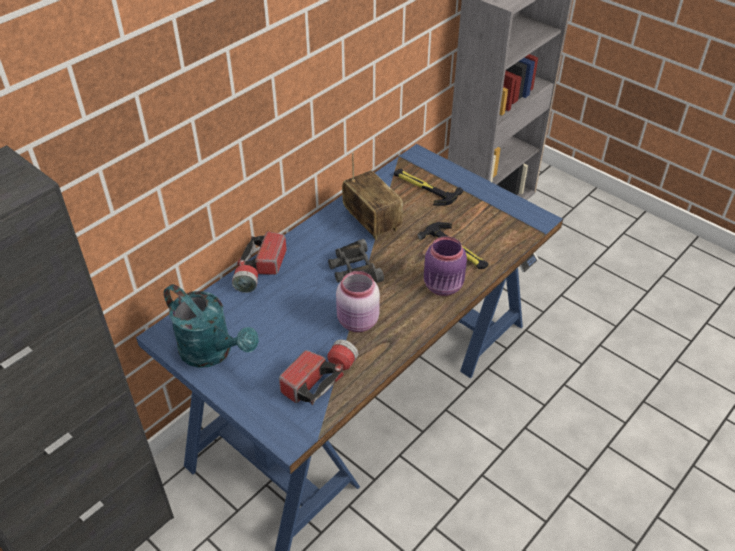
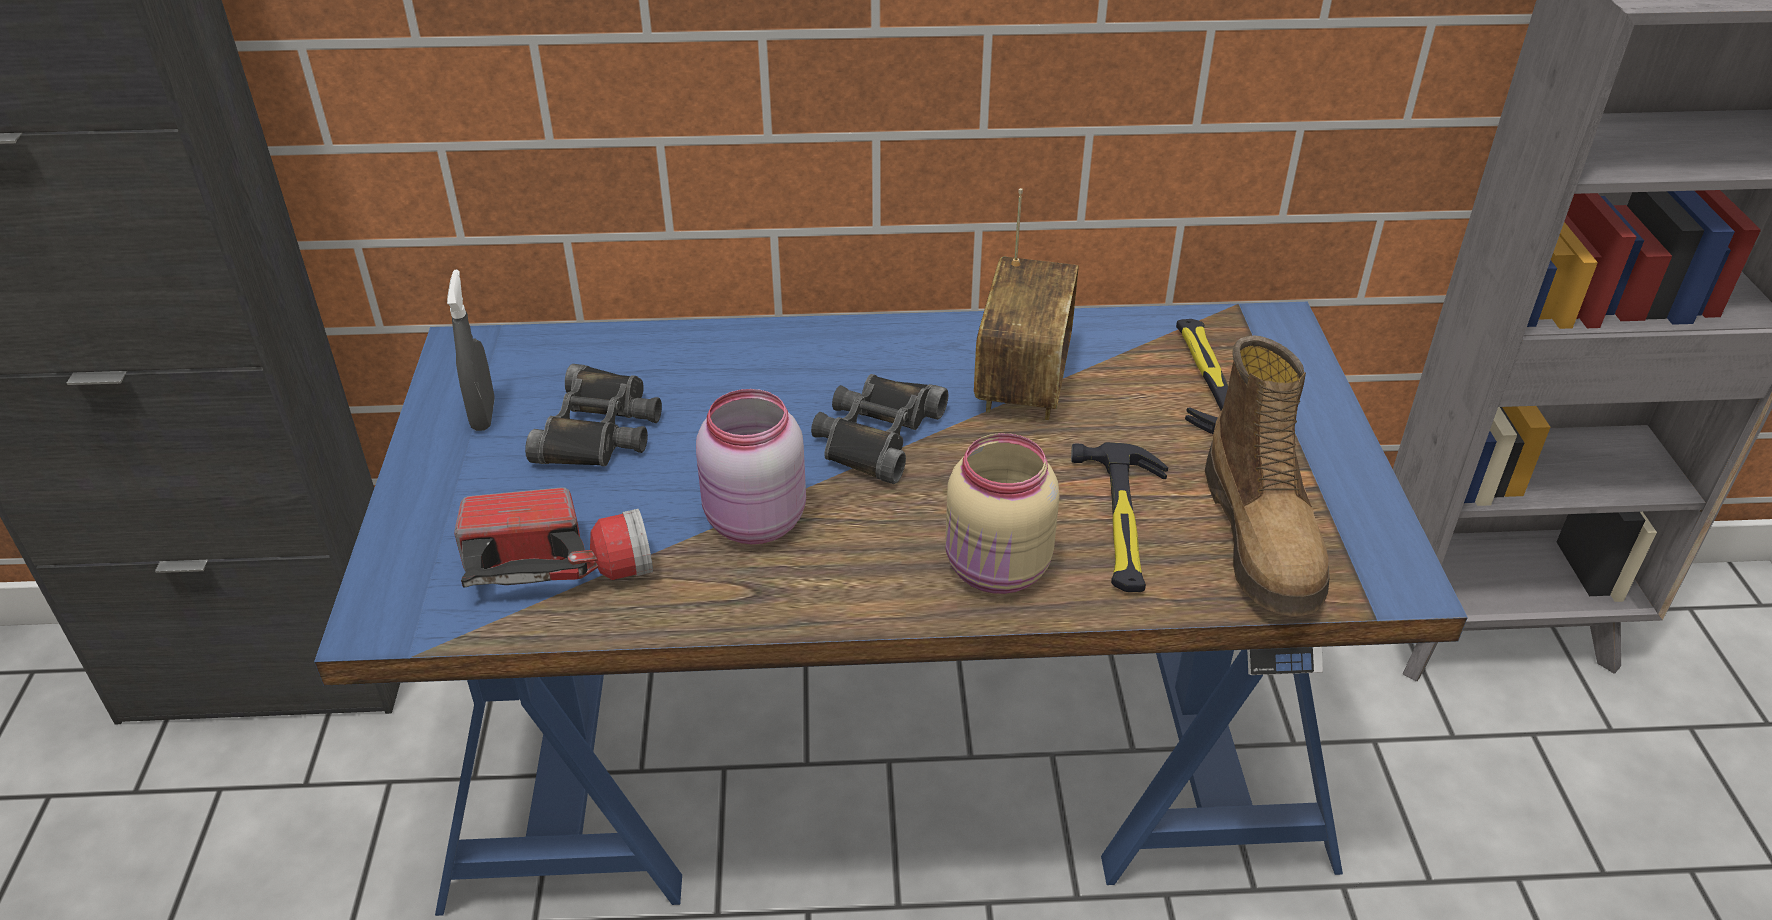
camera: 45 degrees right, 5 degrees down
(213, 352) = (483, 415): turquoise watering can -> grey spray bottle
(260, 270) = (727, 343): flashlight -> none
(263, 328) = (600, 430): none -> black binoculars
(444, 286) = (997, 570): purple jar -> beige jar
(495, 228) = (1263, 537): none -> boot

